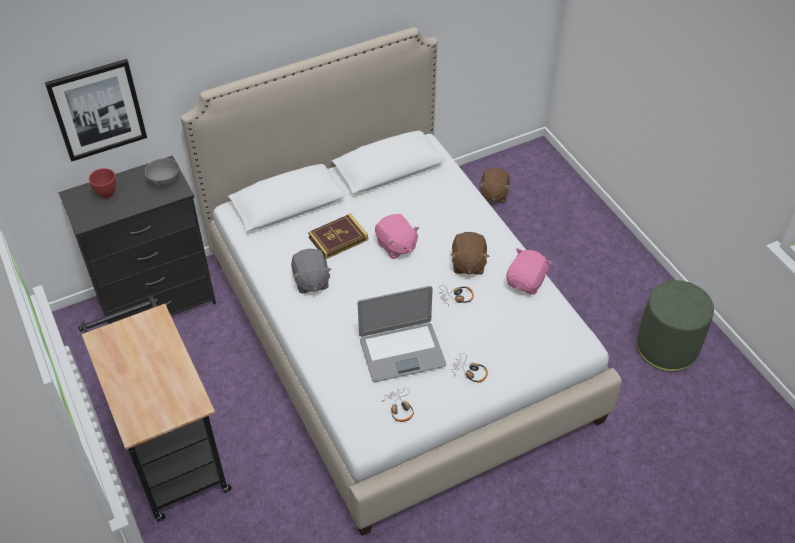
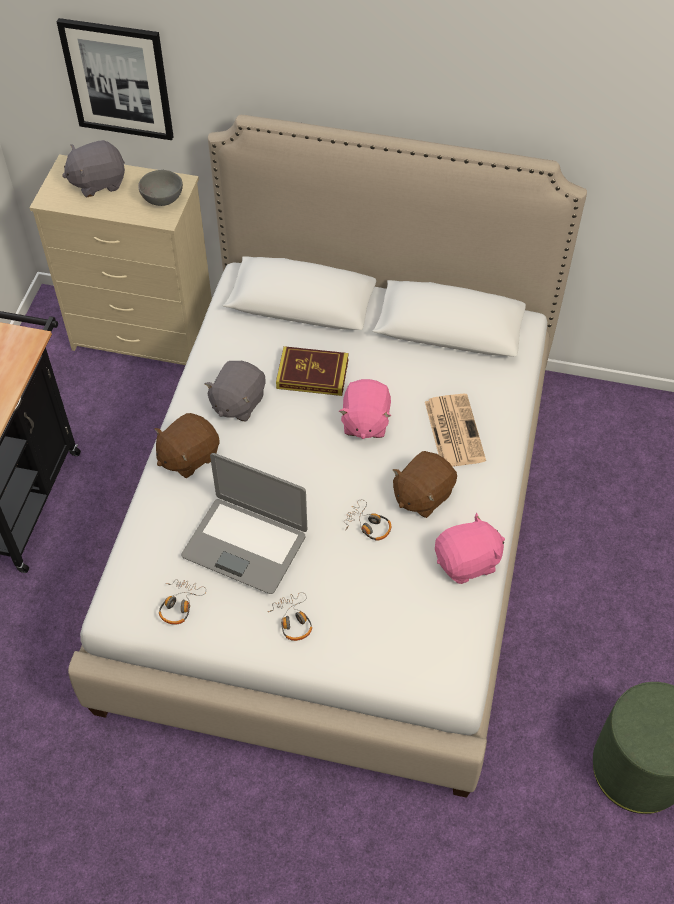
camera: 40 degrees right, 5 degrees up
(107, 194) = (98, 182): red bowl -> grey plush toy
(158, 303) = (144, 337): black dresser -> beige dresser
(448, 220) = (453, 430): none -> newspaper
(493, 194) = (609, 439): brown plush toy -> brown plush toy (188, 456)

